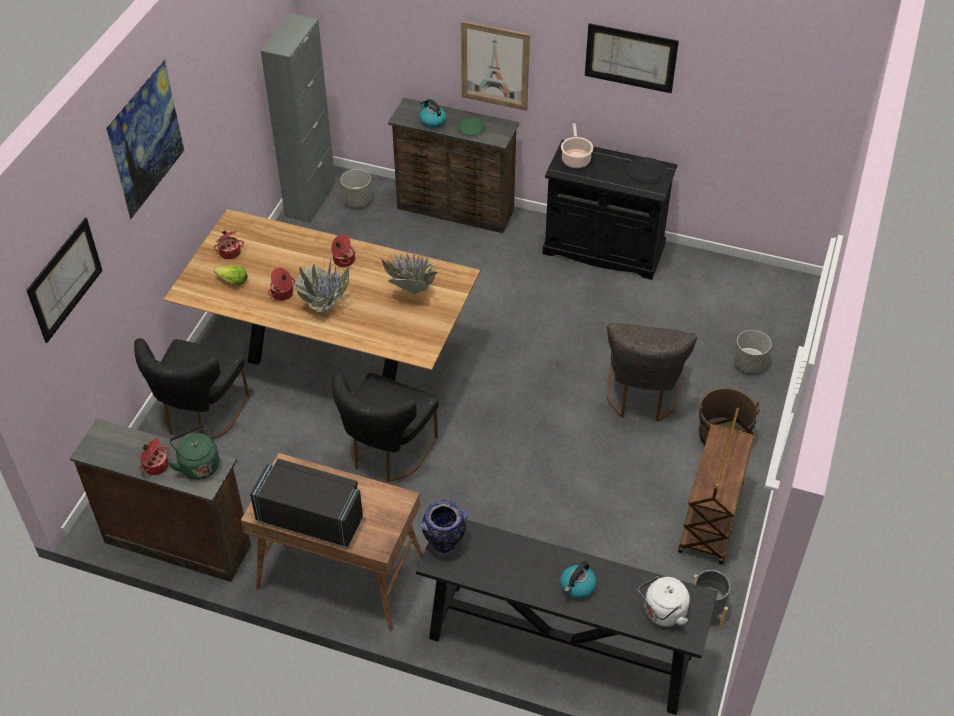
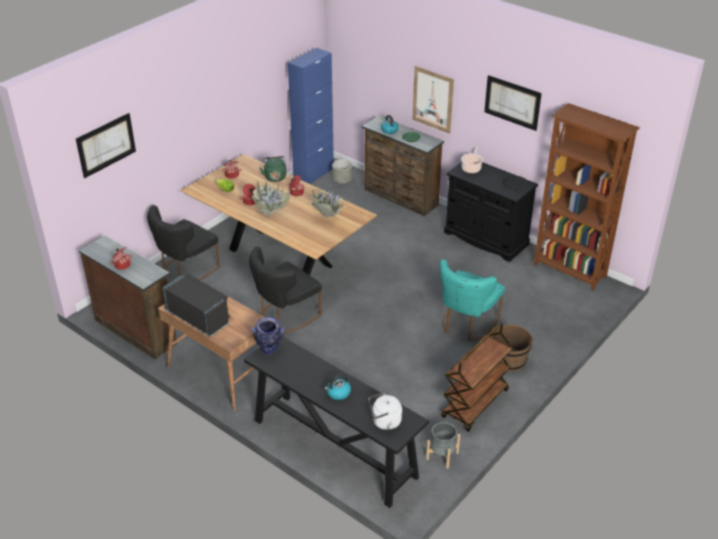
camera: 20 degrees right, 10 degrees down
(152, 162) = (188, 100): picture -> none
(198, 465) = (146, 270): green kettle -> green kettle (275, 176)
(310, 199) = (313, 174): grey cabinet -> blue cabinet
(642, 396) = (466, 324): grey chair -> turquoise chair
(736, 274) = (569, 271): none -> brown bookcase
(749, 364) = (551, 323): grey planter -> none

